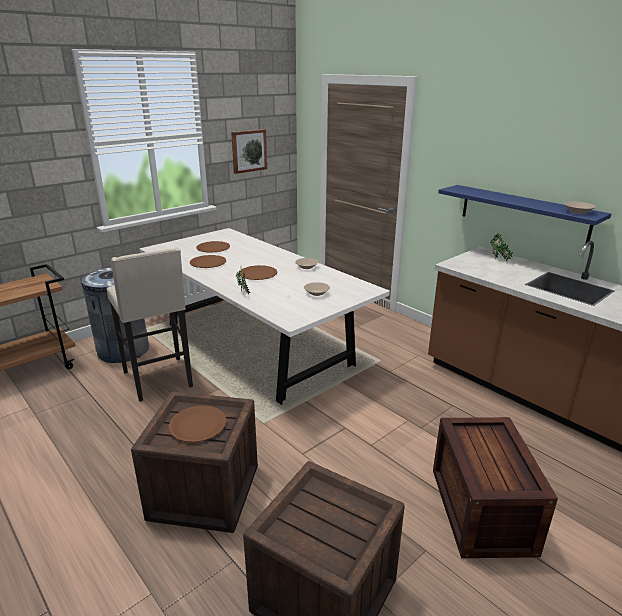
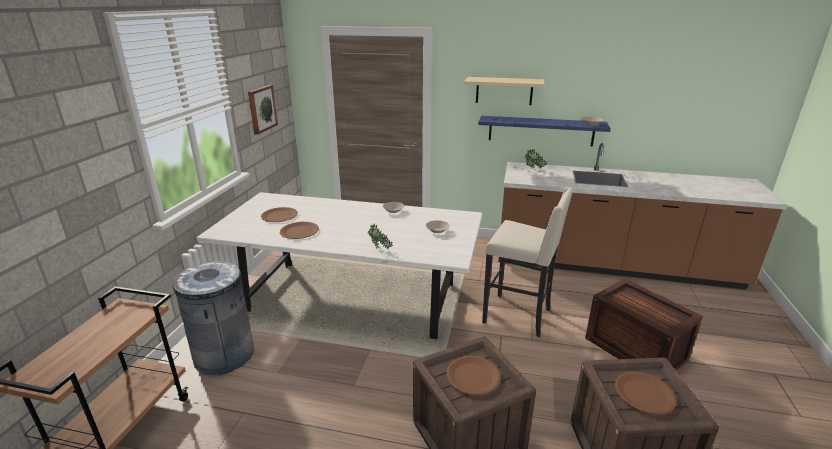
camera: 35 degrees left, 0 degrees up
(159, 380) = (304, 366): beige stool -> beige stool (519, 316)
(258, 274) = (363, 228): brown plate -> brown plate (644, 394)
(484, 156) = (504, 91): none -> beige shelf

